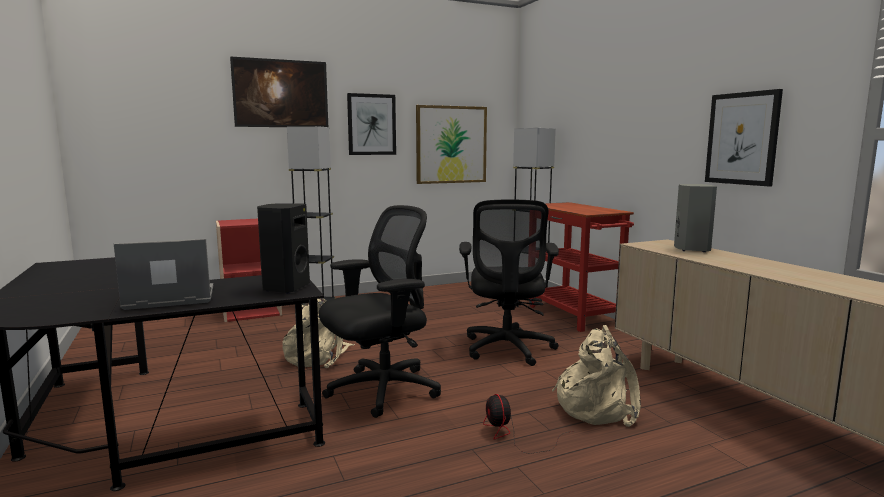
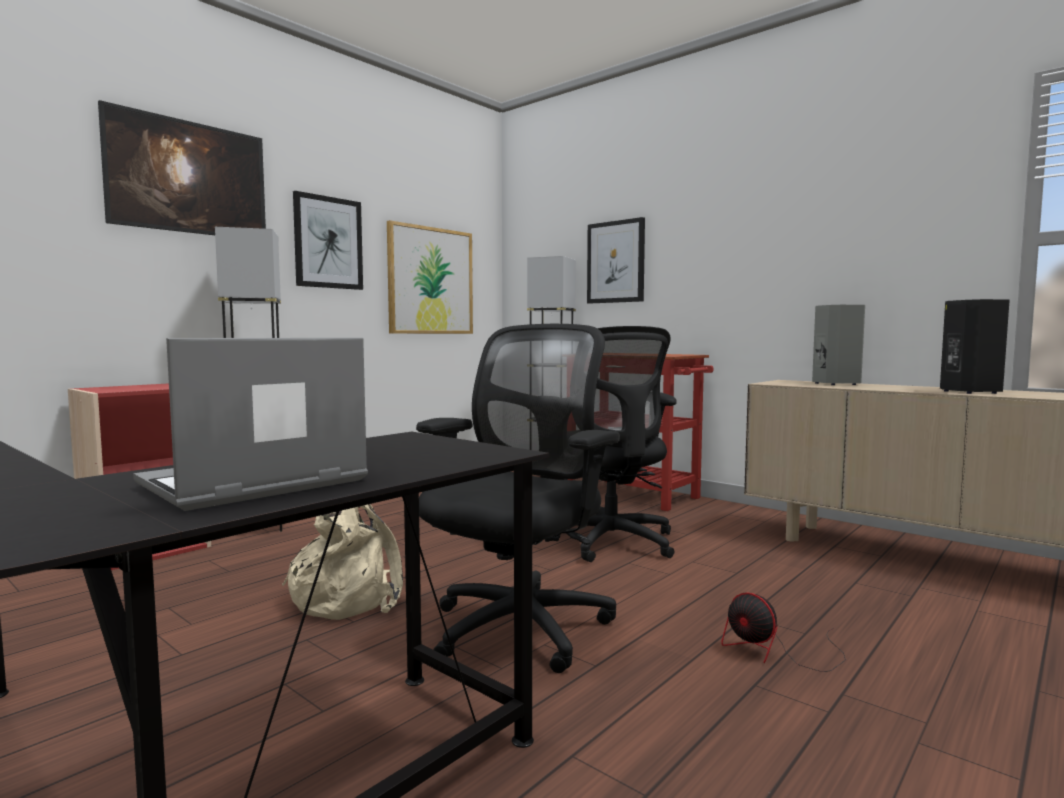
camera: 25 degrees left, 5 degrees down
(284, 288) = (451, 450): black speaker -> black speaker (968, 392)
(597, 407) = (812, 593): beige backpack -> none
(742, 138) = (862, 255): picture -> picture (616, 262)

